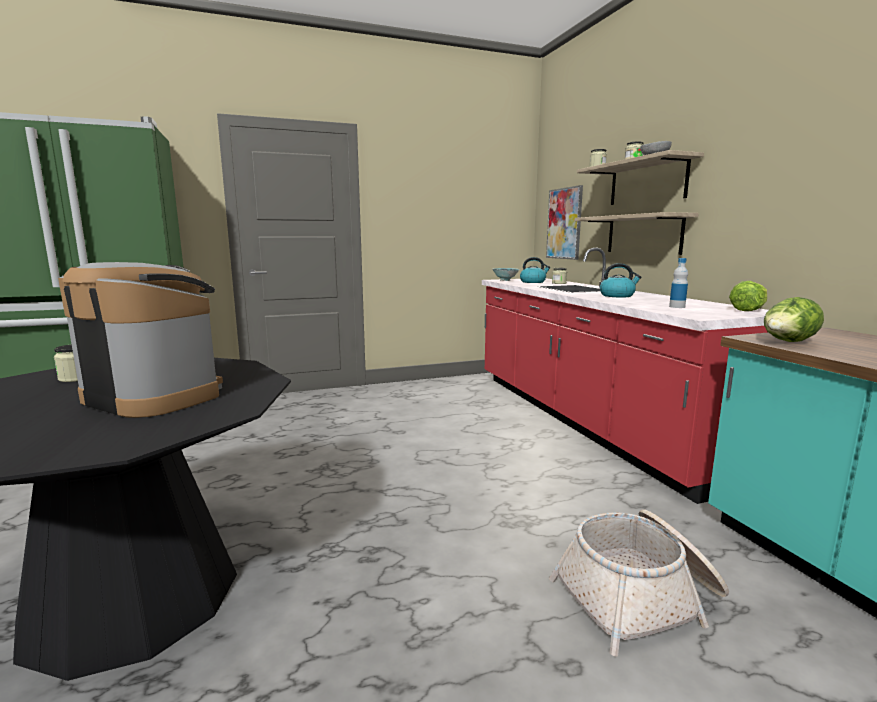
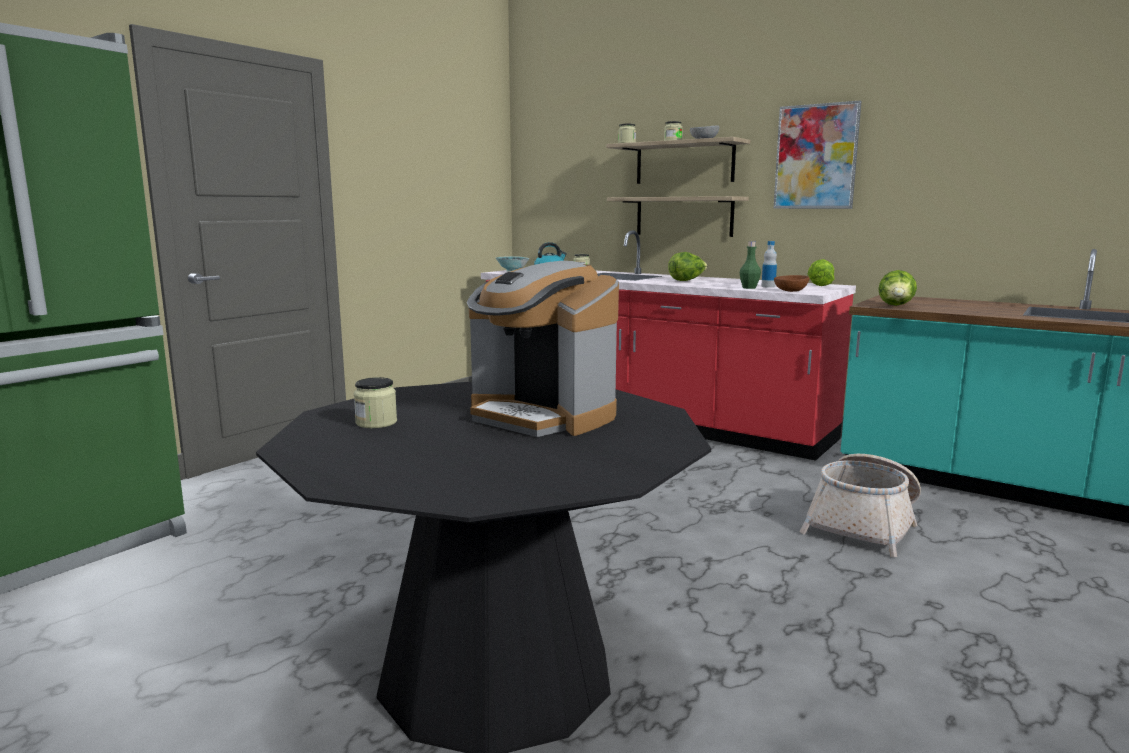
camera: 35 degrees left, 0 degrees up
(155, 396) = (542, 417): coffee machine -> coffee machine turned 135 degrees counterclockwise
(564, 223) = (565, 202): picture -> picture (816, 157)
(617, 295) = (687, 280): kettle -> lettuce
(648, 306) = (749, 288): none -> green bottle
(681, 313) = (790, 291): none -> brown bowl

